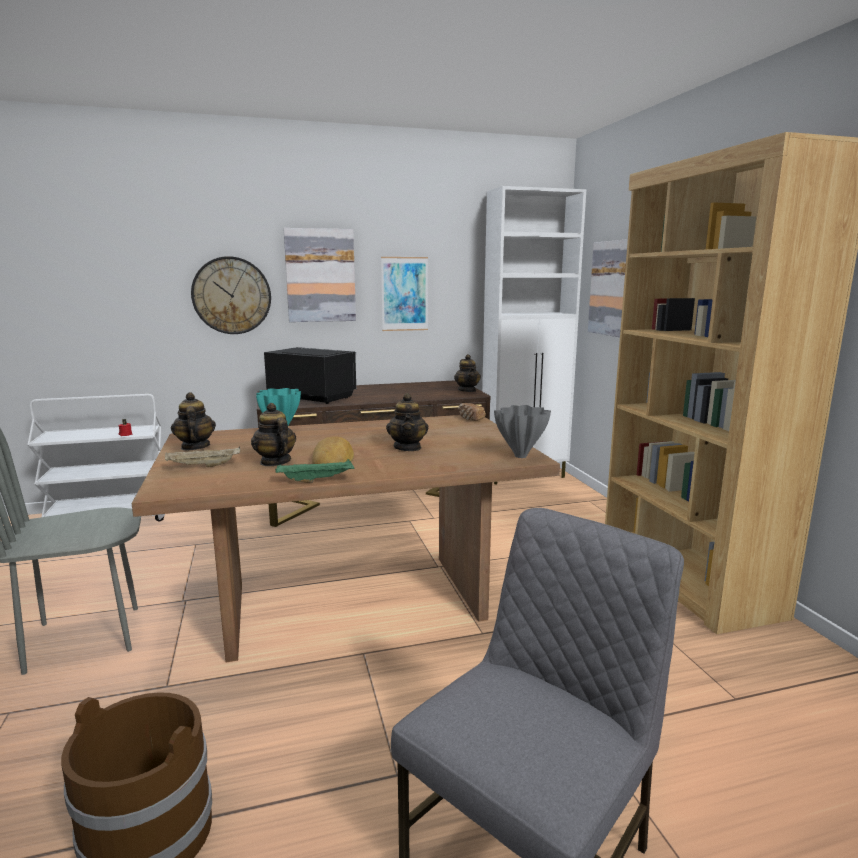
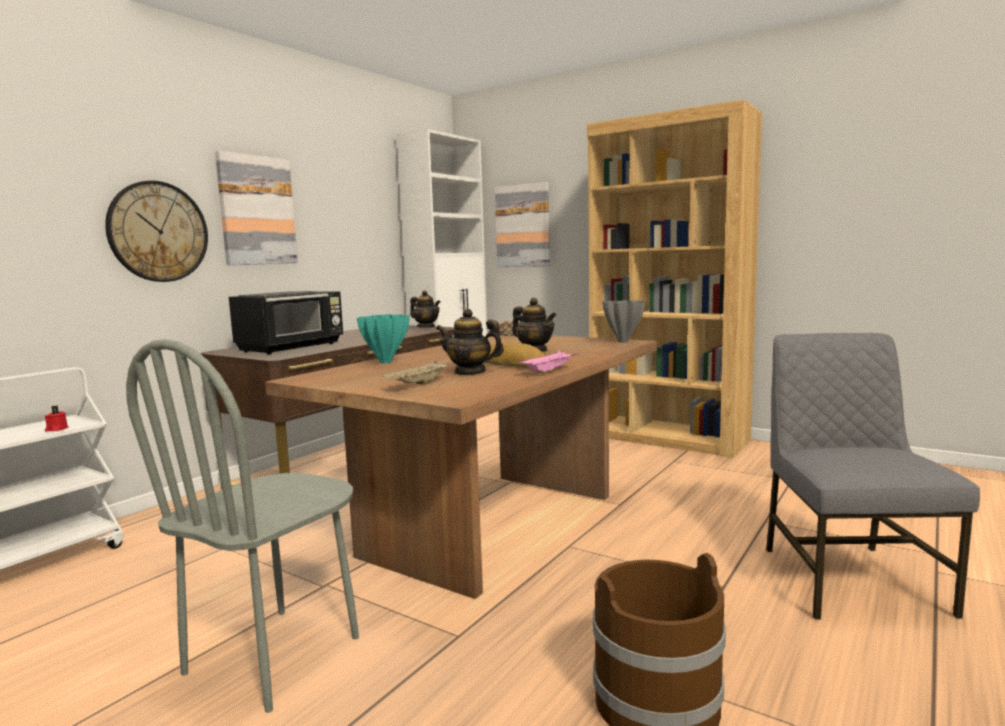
camera: 40 degrees left, 5 degrees down
(195, 447) = (346, 381): teapot -> none
(311, 397) = (292, 347): black microwave -> black microwave turned 135 degrees clockwise
(317, 480) = (550, 371): green tray -> pink tray
(404, 294) = (337, 234): picture -> none

